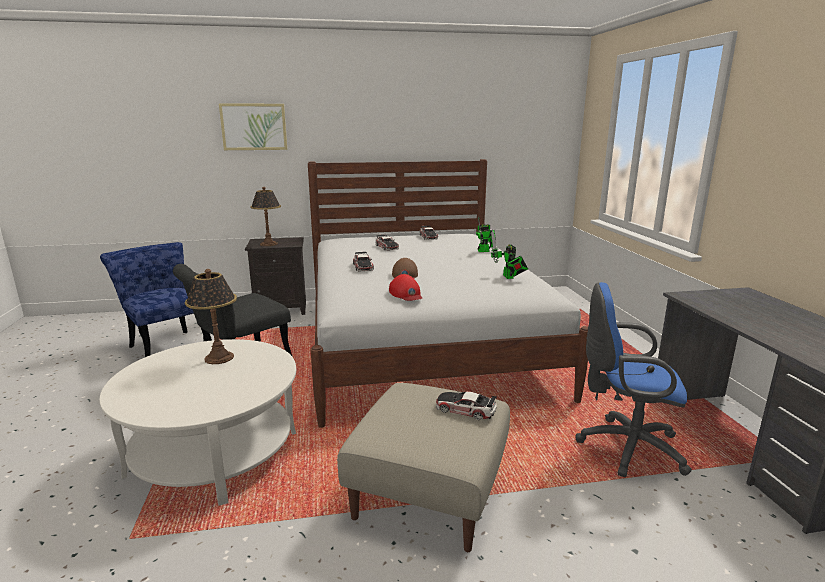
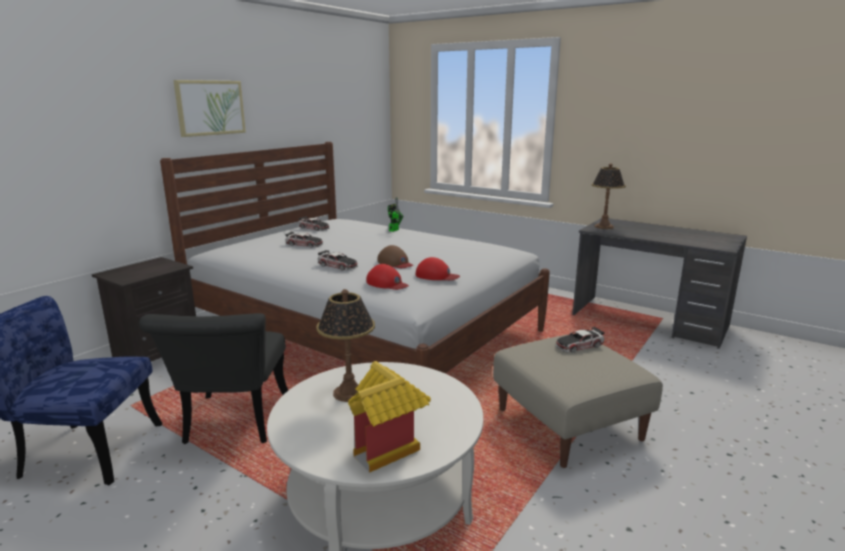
camera: 45 degrees left, 0 degrees up
(154, 399) = (388, 448): none -> toy house
(254, 127) = (80, 116): picture -> picture (210, 107)
(269, 244) = (140, 273): table lamp -> table lamp (603, 226)
(356, 288) = (387, 283): none -> red cap
(509, 277) = (466, 245): toy robot -> none
(625, 447) = (604, 345): blue office chair -> none

